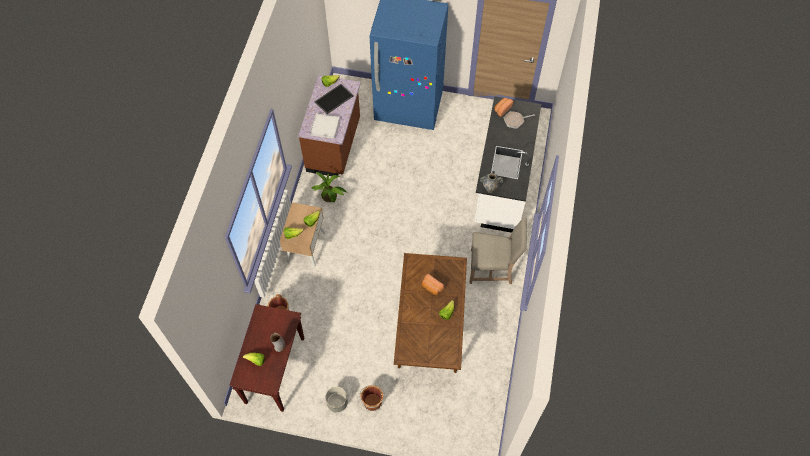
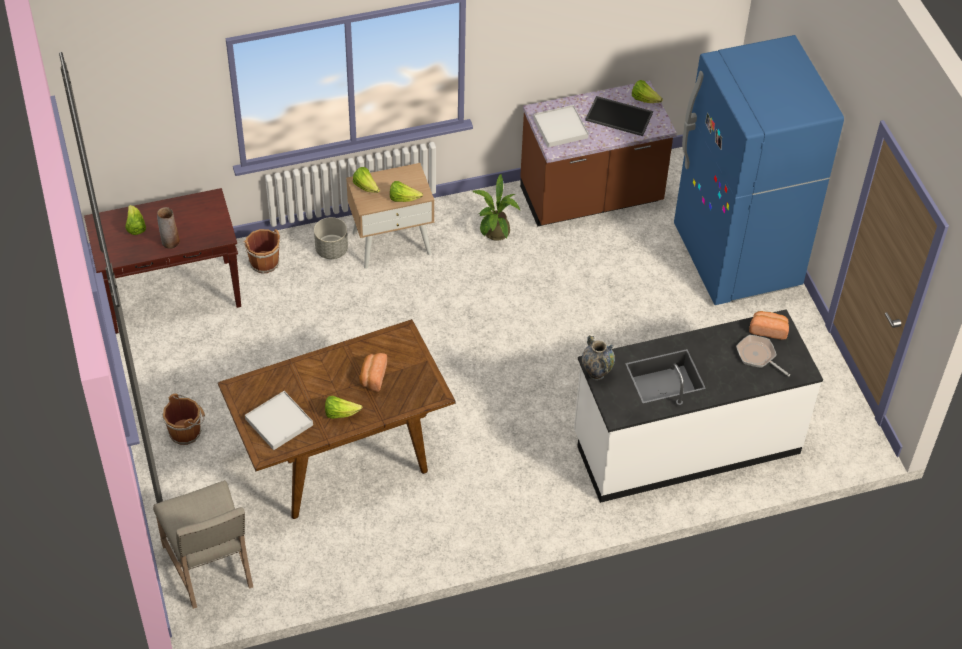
camera: 60 degrees right, 10 degrees down
(337, 403) = (160, 390): grey planter -> grey planter (331, 250)
(437, 344) = (279, 422): none -> white tray
(492, 268) = (510, 494): beige chair -> beige chair (211, 567)

